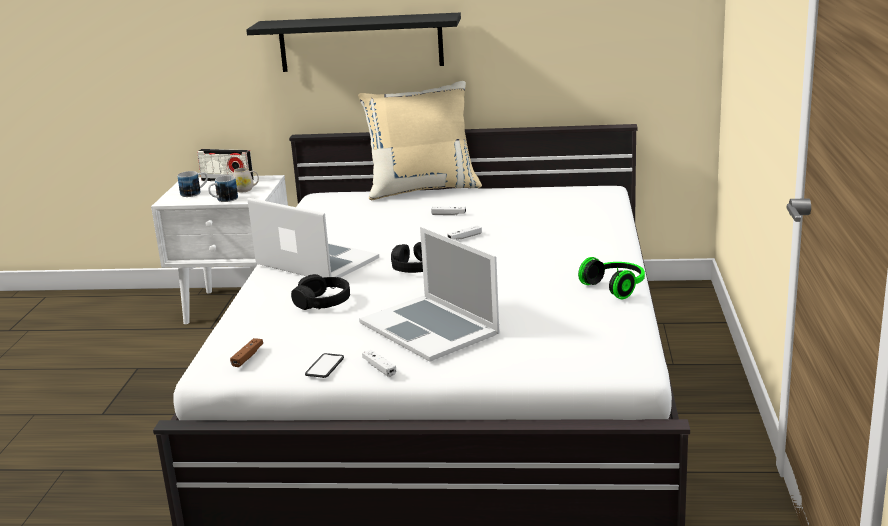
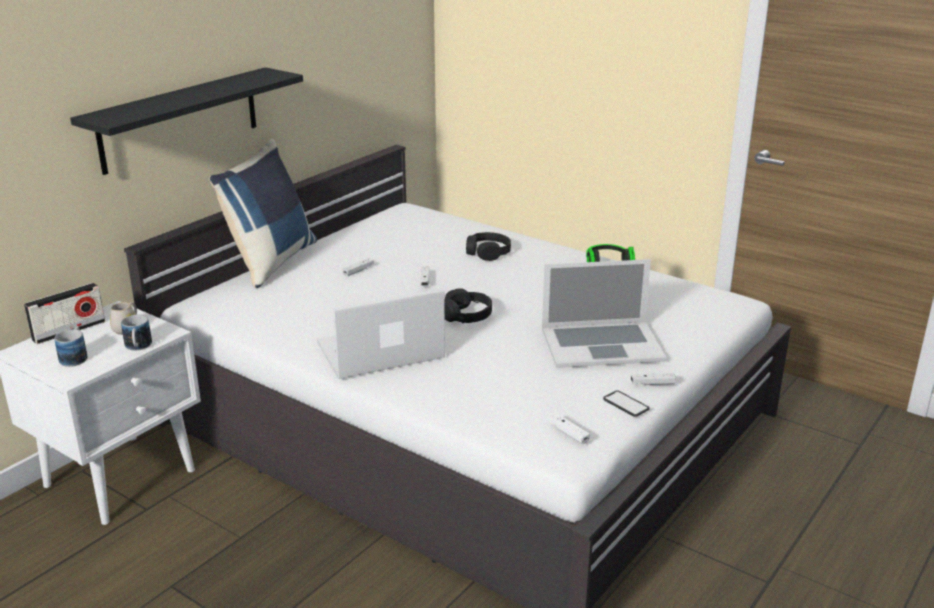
camera: 60 degrees left, 5 degrees up
(247, 357) = (568, 433): brown game controller -> white game controller
(322, 302) = (490, 371): black headphones -> black headphones (488, 253)
(422, 189) = (270, 261): beige pillow -> blue pillow

